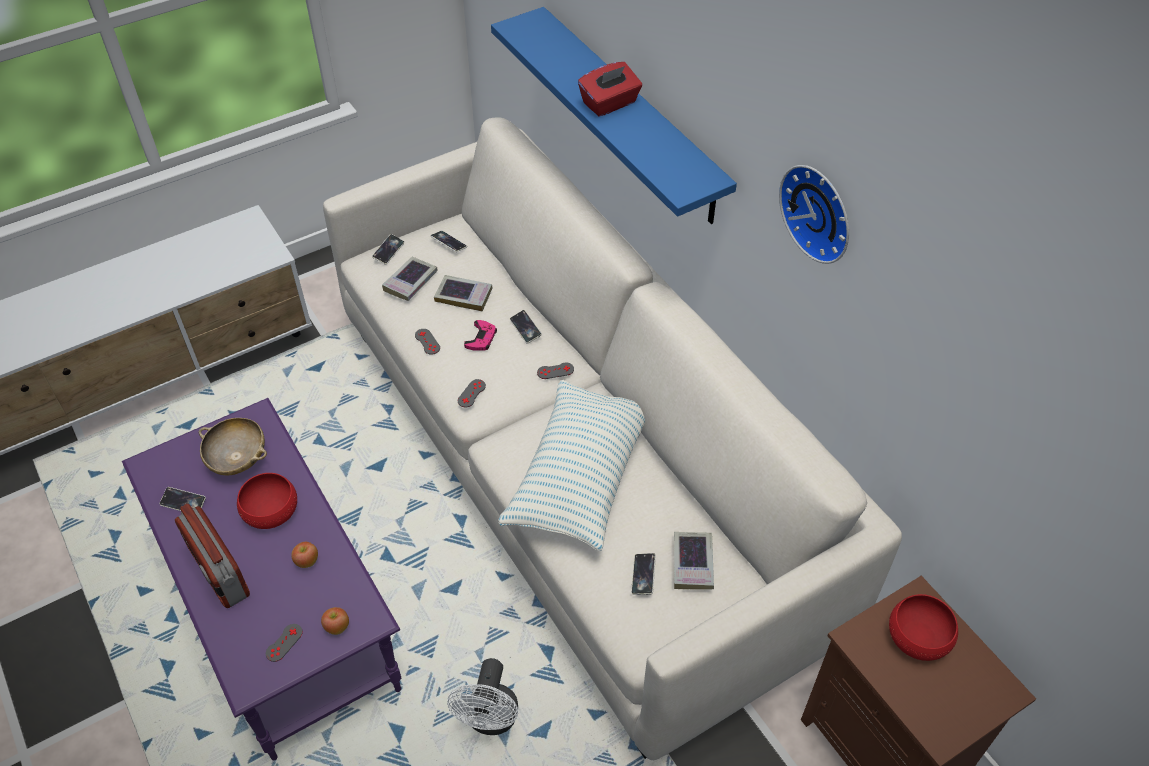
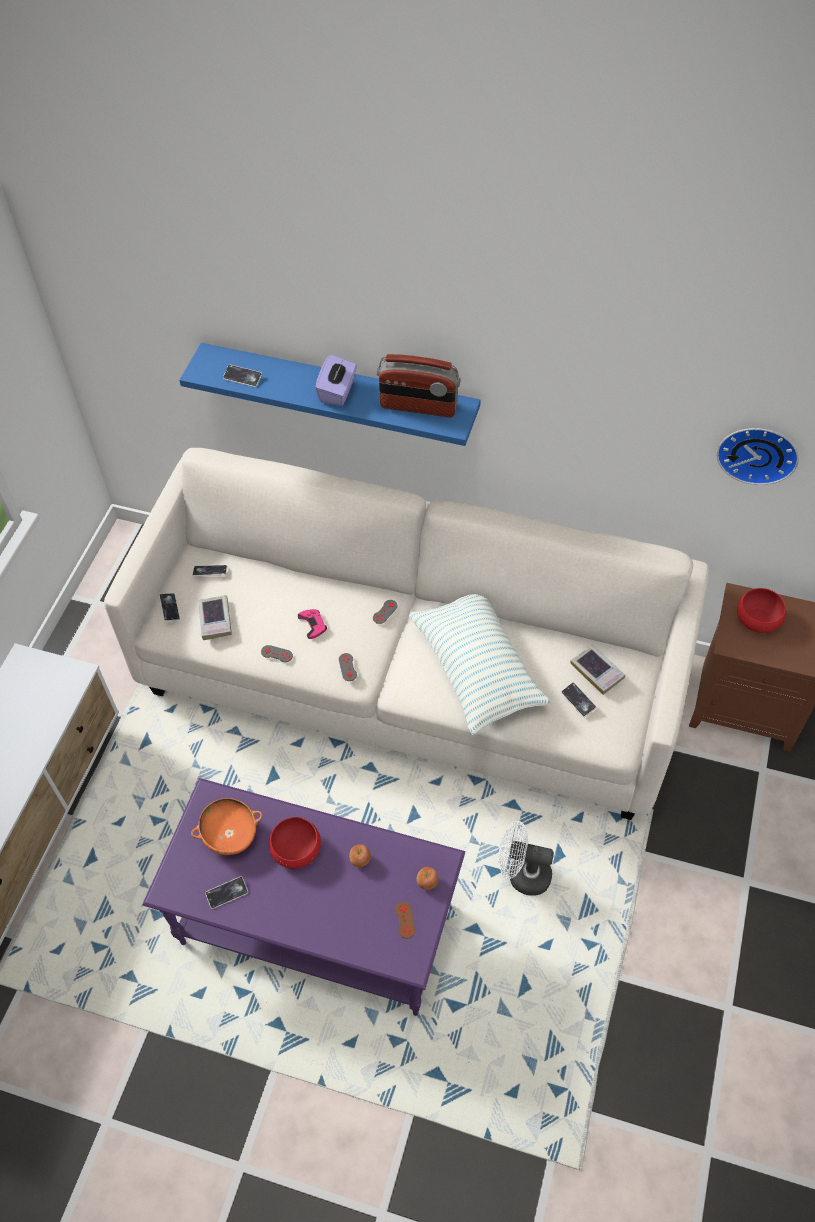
camera: 40 degrees left, 5 degrees up
(218, 572) = (308, 915): radio -> radio (418, 406)
(237, 458) = (230, 834): beige bowl -> orange bowl
(284, 642) = (405, 920): grey game controller -> brown game controller
(463, 296) = (266, 603): book -> none
(490, 720) = (522, 874): white fan -> white fan turned 135 degrees clockwise
(525, 328) = (334, 596): phone -> phone (242, 377)
(610, 104) = (338, 392): red tissue box -> purple tissue box
(820, 211) = (575, 388): wall clock -> wall clock (758, 452)

